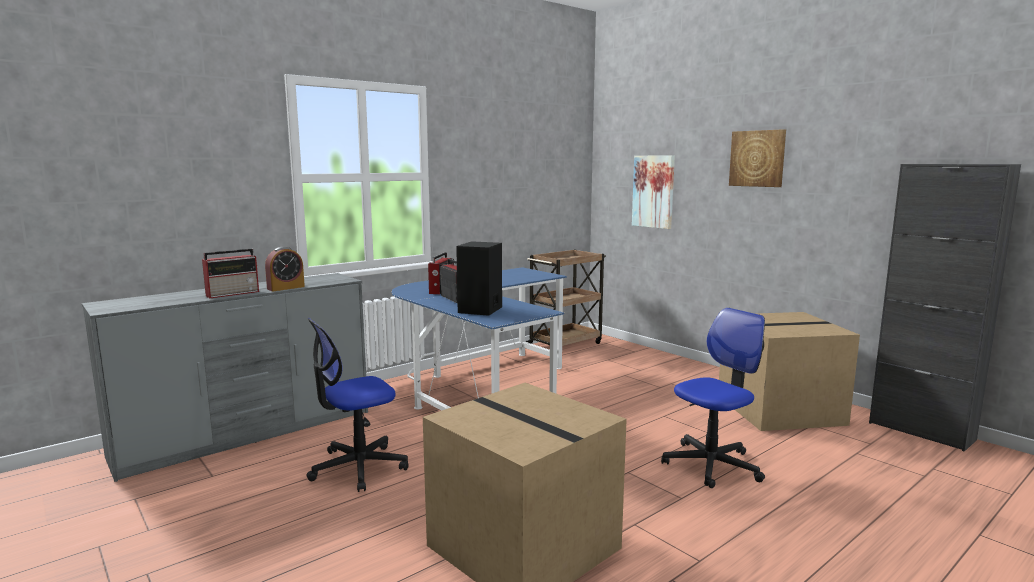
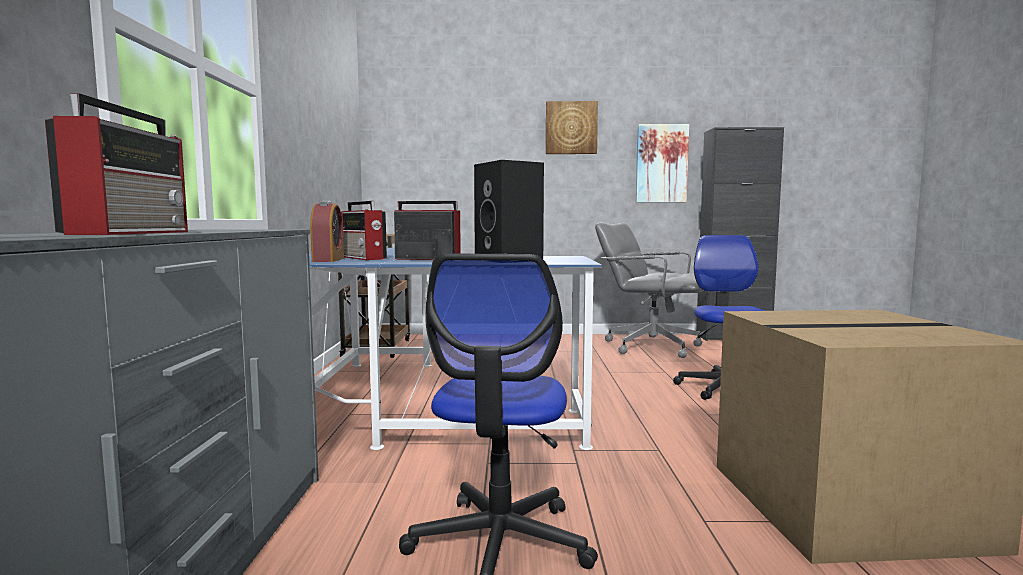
camera: 50 degrees left, 5 degrees down
(286, 288) = (220, 231): alarm clock -> alarm clock (328, 260)
(653, 191) = (453, 163): picture -> picture (661, 163)
(780, 409) = (651, 346): cardboard box -> grey office chair

